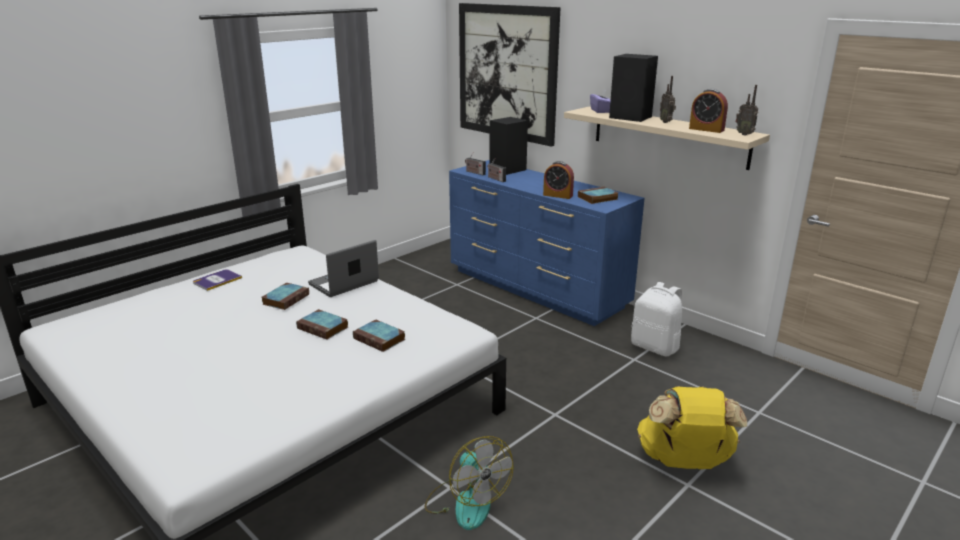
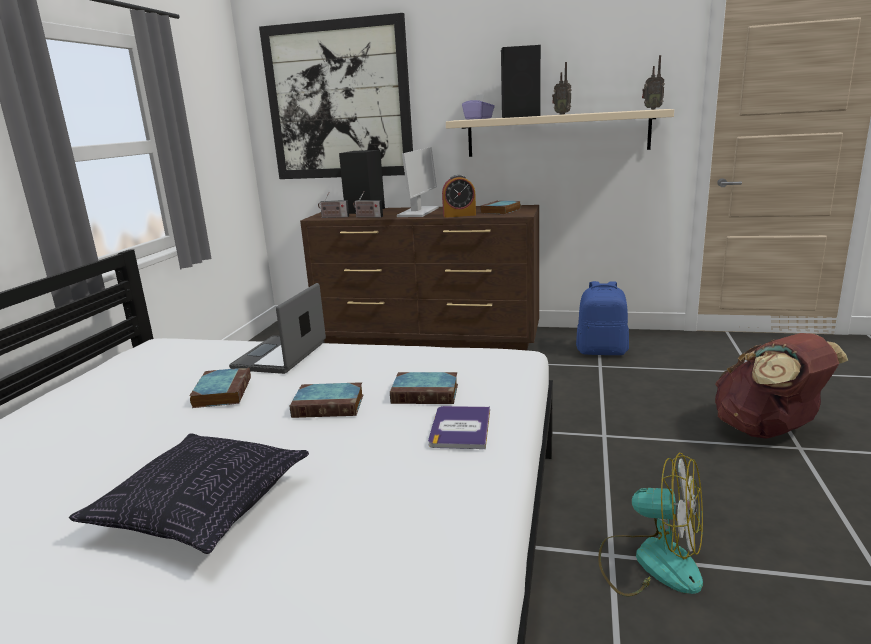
camera: 30 degrees left, 5 degrees down
(208, 363) = (203, 509): none -> pillow
(217, 280) = (65, 404): book -> book (460, 428)
(536, 289) = (429, 338): blue dresser -> brown dresser
(538, 183) = (418, 212): none -> monitor
(655, 347) = (602, 351): white backpack -> blue backpack
(684, 462) = (767, 431): yellow backpack -> brown backpack
(706, 129) = (612, 111): alarm clock -> none

